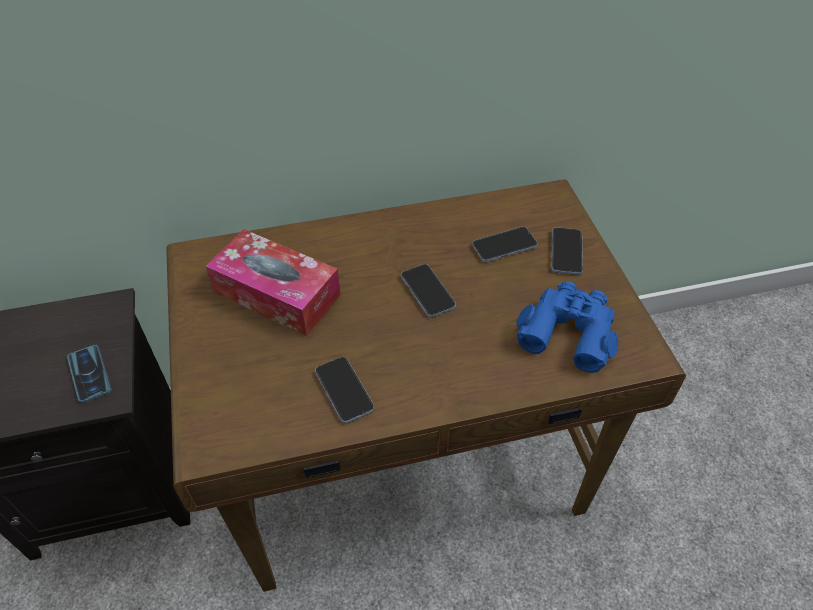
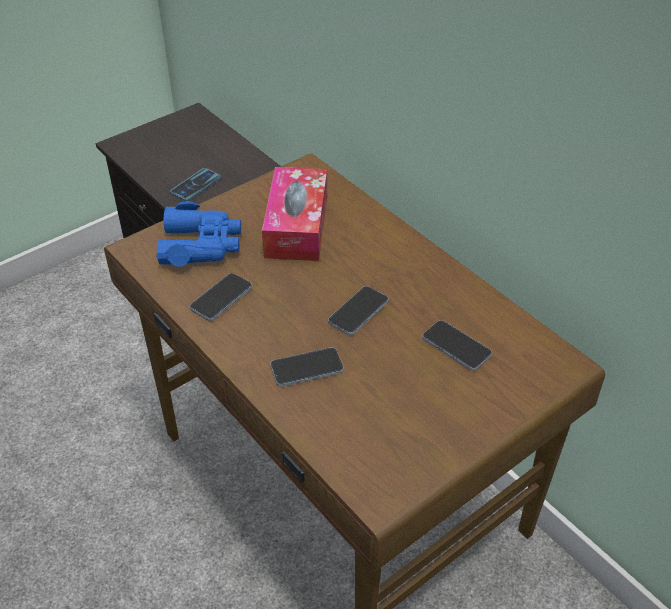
camera: 65 degrees right, 5 degrees down
(566, 252) = (483, 397): phone -> phone (307, 368)
(568, 330) = (374, 425): blue binoculars -> blue binoculars (201, 245)

